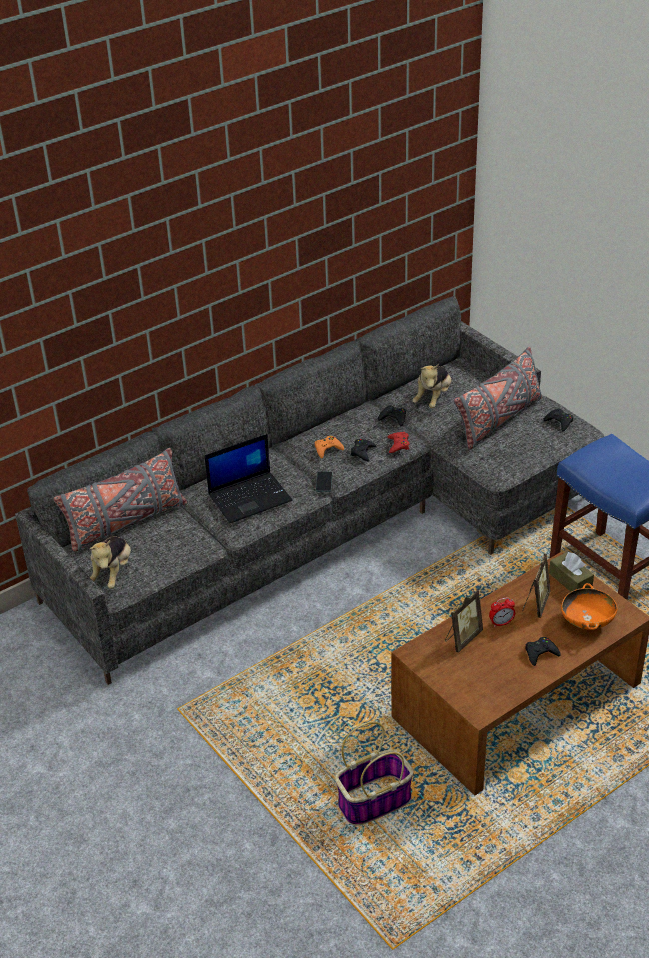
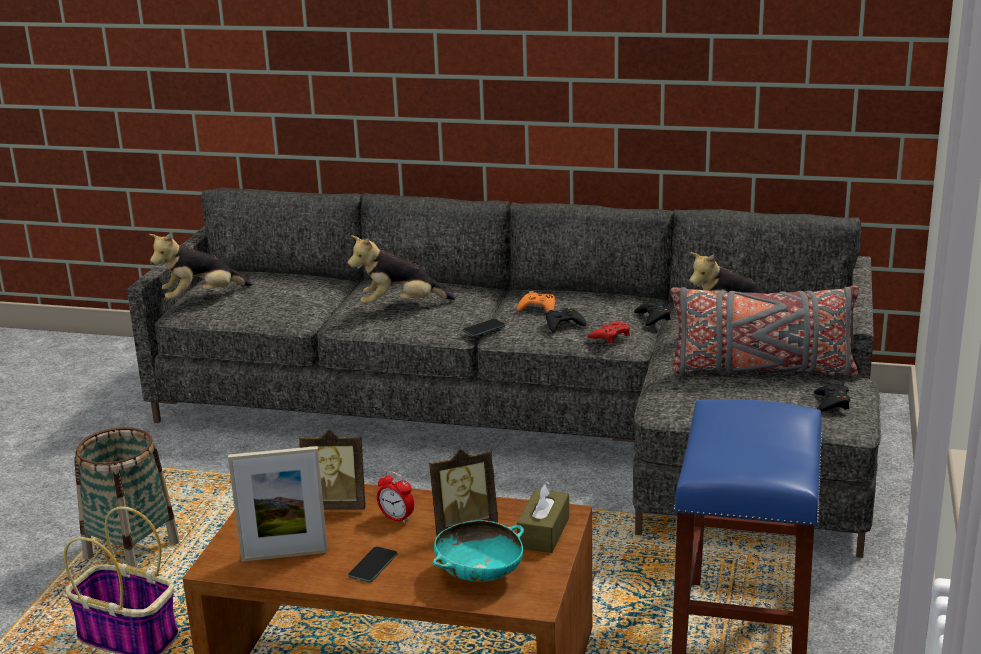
camera: 50 degrees right, 15 degrees down
(125, 523) = (282, 276): grey pillow -> none
(250, 497) = (400, 305): laptop -> plush toy
(274, 763) = (131, 551): none -> basket
(496, 681) = (284, 555): none -> picture frame
(540, 653) = (373, 565): black game controller -> phone
(587, 621) = (479, 574): orange bowl -> turquoise bowl

